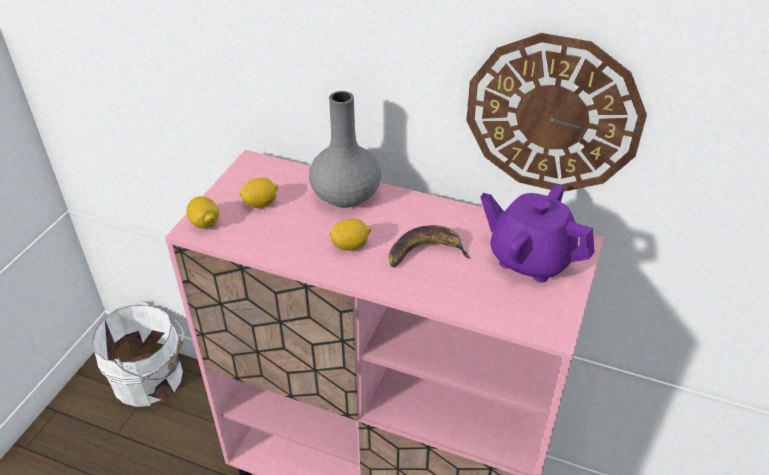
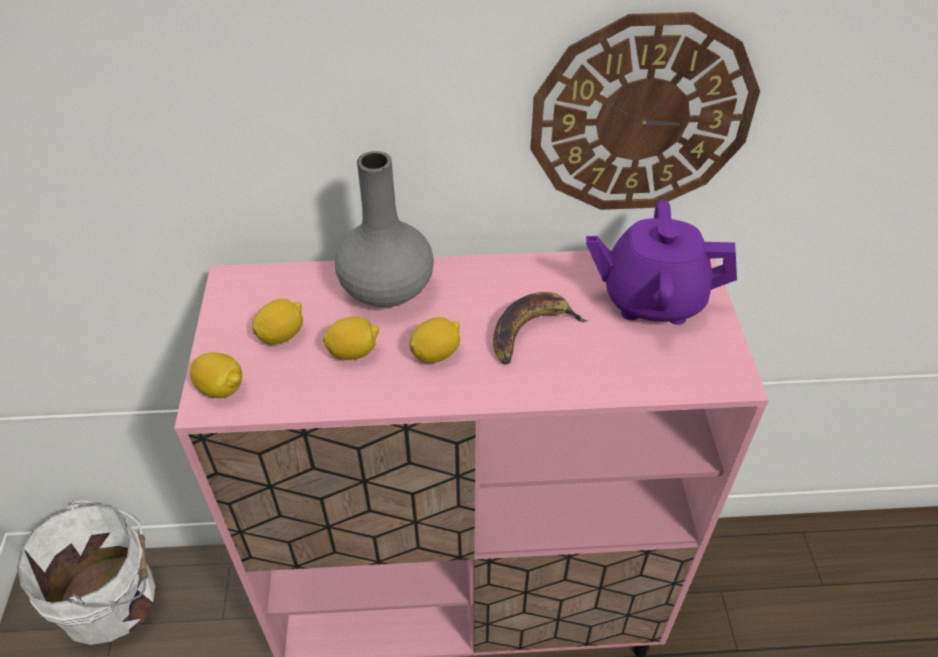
camera: 25 degrees left, 5 degrees up
(298, 227) = (353, 352): none -> lemon

